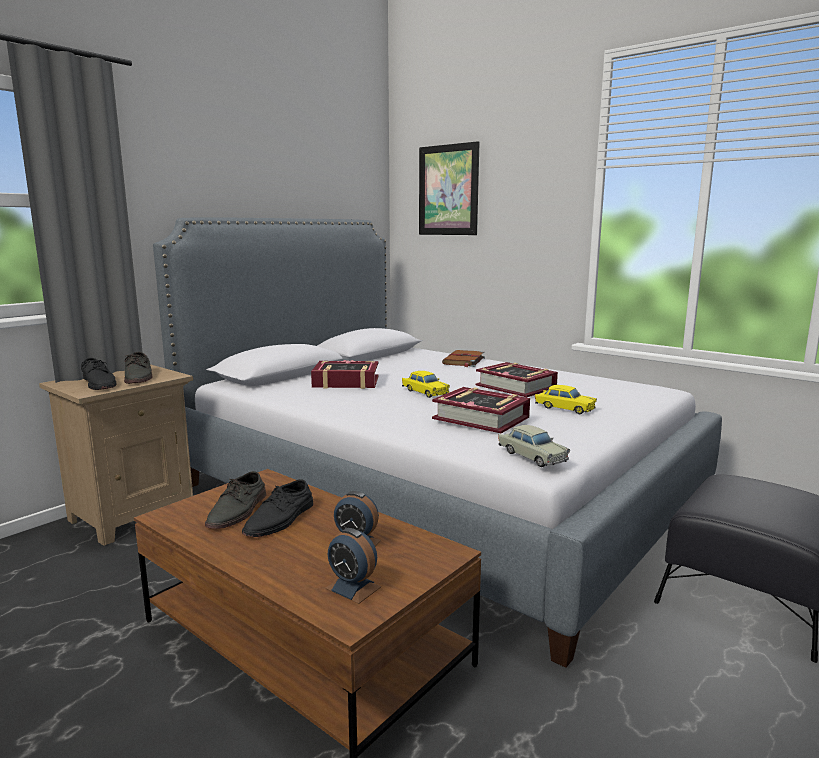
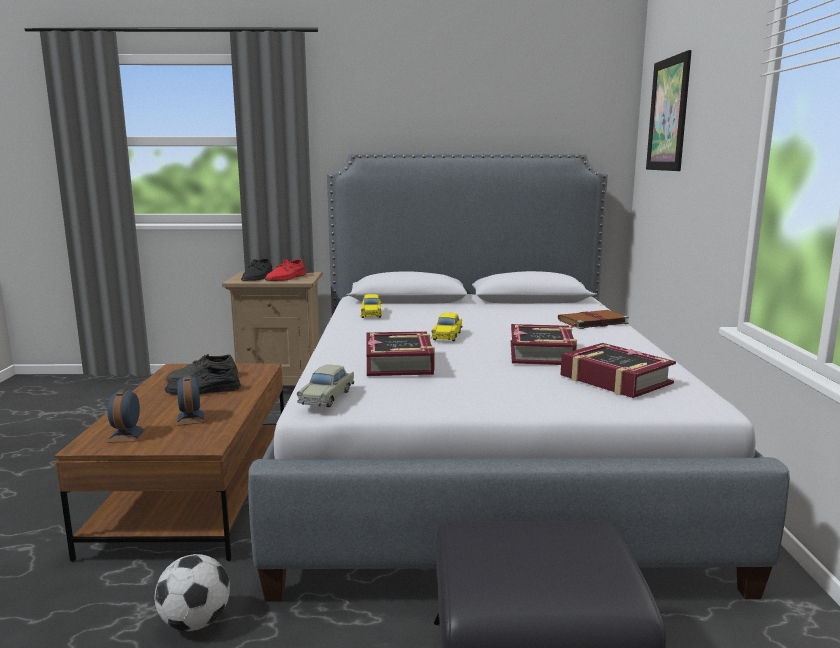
camera: 50 degrees right, 0 degrees up
(139, 377) = (286, 278): grey shoe -> red shoe
(346, 382) = (426, 314): book -> book (615, 380)
(564, 408) = (509, 381): yellow toy car -> yellow toy car (371, 314)
(567, 719) = (195, 622): none -> football

